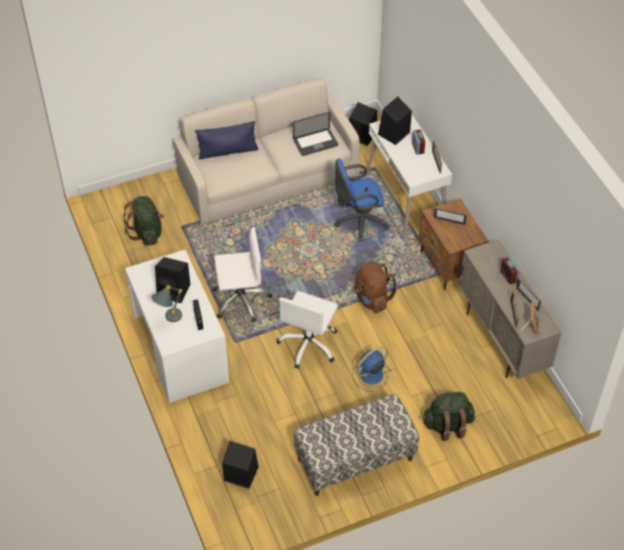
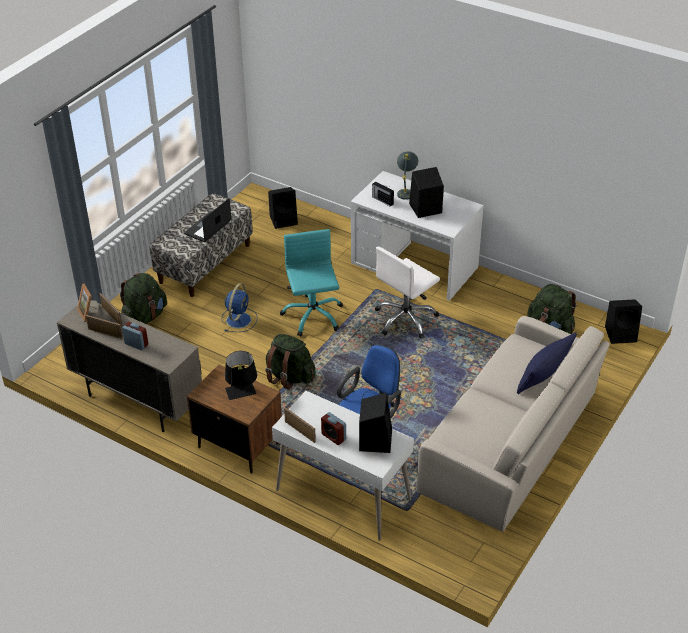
camera: 145 degrees right, 10 degrees down
(309, 344) = (312, 316): white office chair -> turquoise office chair
(315, 143) = (467, 430): laptop -> laptop (208, 228)
(362, 135) = (459, 543): black speaker -> black speaker (621, 334)
(372, 299) = (289, 377): brown backpack -> green backpack
(449, 221) = (242, 395): picture frame -> black table lamp

